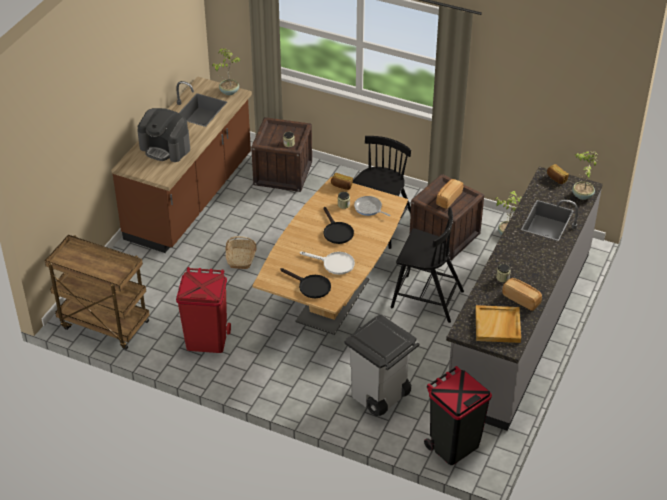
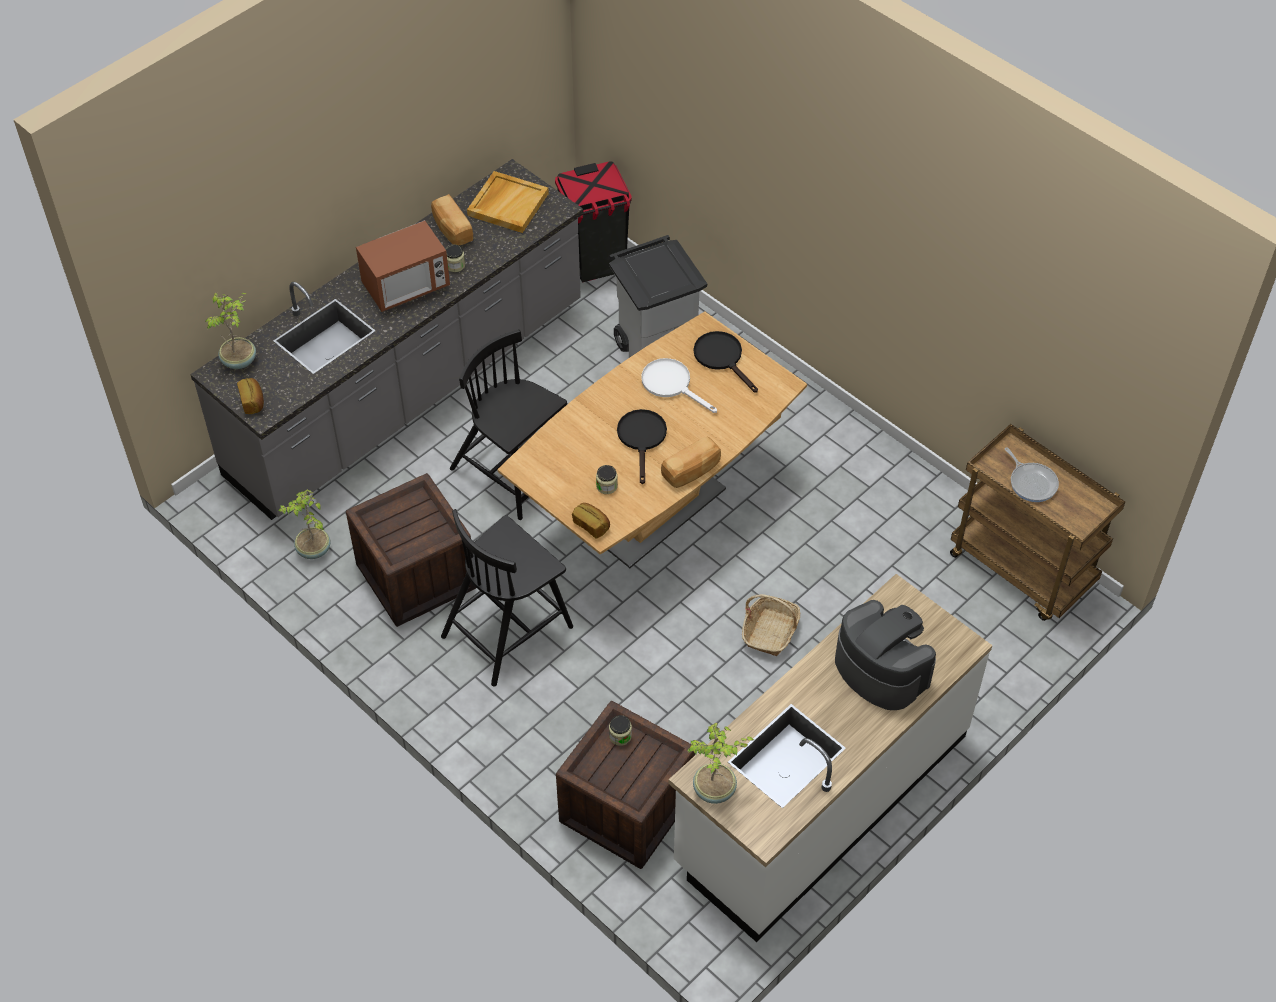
camera: 160 degrees left, 10 degrees up
(190, 198) = (820, 799): brown counter -> white counter
(206, 340) = (868, 498): red trash can -> none
(369, 208) = (569, 467): frying pan -> frying pan (1031, 482)
(448, 199) = (407, 523): bread -> bread (692, 471)
(522, 257) = (406, 287): none -> microwave

